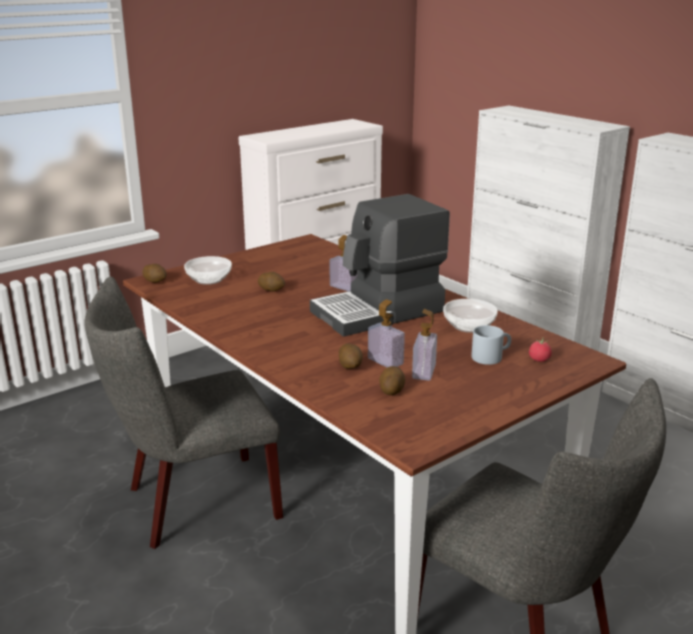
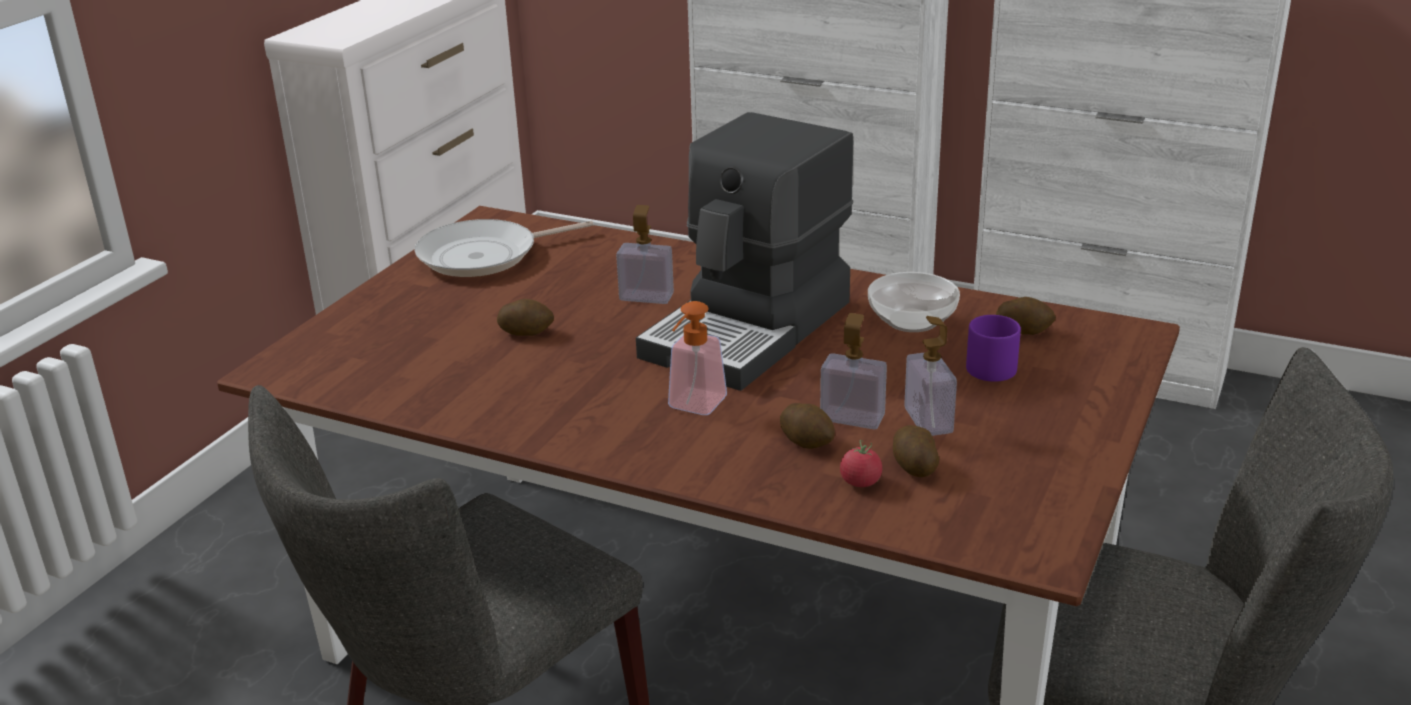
camera: 25 degrees left, 5 degrees up
(155, 281) = (288, 367): potato -> potato (1023, 331)
(208, 279) = (388, 340): bowl -> none
(289, 255) = (485, 256): none -> frying pan
(312, 338) = (693, 407): none -> soap dispenser
(491, 356) = (995, 365): grey mug -> purple mug
(539, 360) = (1066, 352): tomato -> tomato (860, 482)

